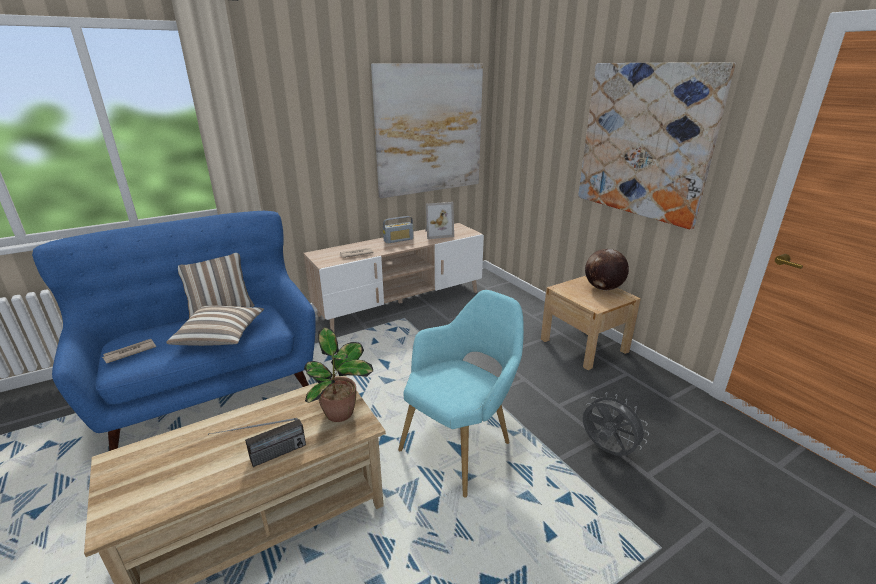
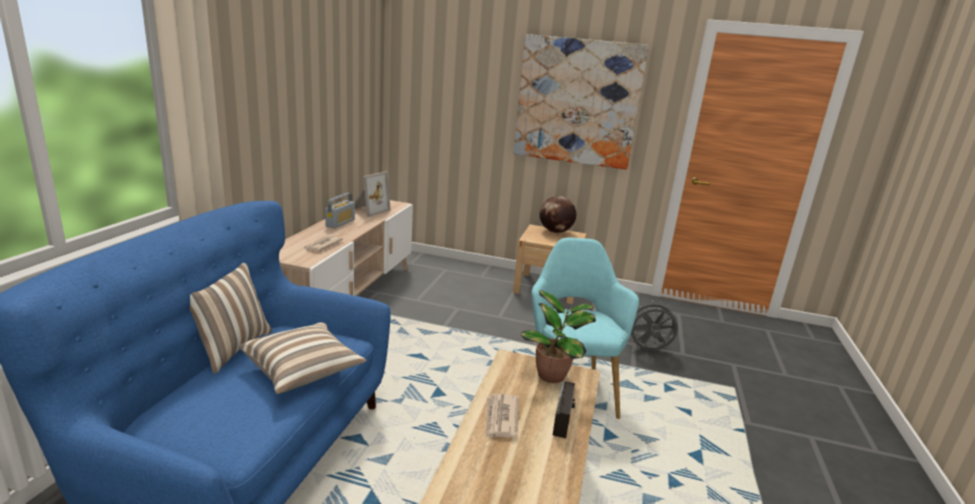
camera: 45 degrees left, 5 degrees down
(129, 352) = (208, 432): newspaper -> newspaper (500, 418)
(429, 130) = (345, 92): picture -> none

